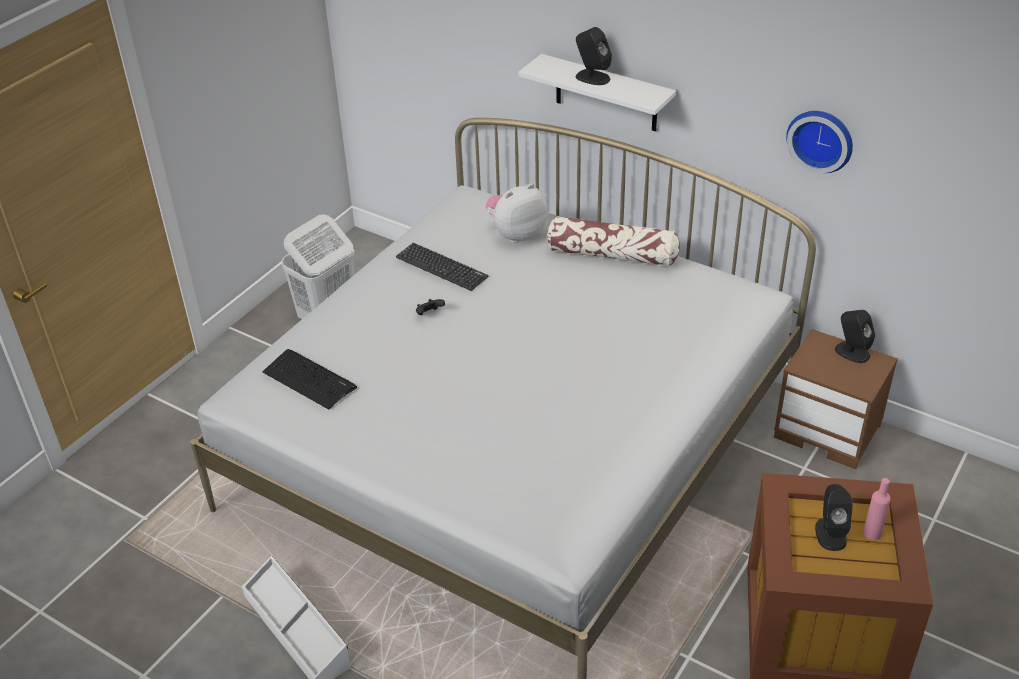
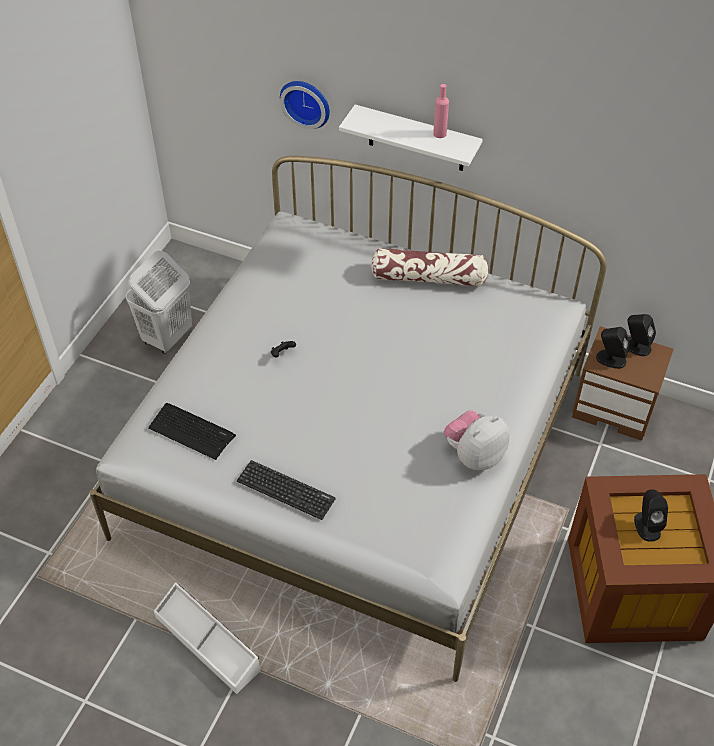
camera: 10 degrees left, 10 degrees up
(441, 267) = (282, 304): keyboard -> keyboard (285, 490)
(516, 234) = (341, 263): plush toy -> plush toy (474, 455)
(592, 77) = (406, 129): black speaker -> black speaker (610, 359)
(821, 139) = (614, 181): wall clock -> wall clock (306, 102)
(872, 533) = (679, 521): pink bottle -> pink bottle (439, 134)

